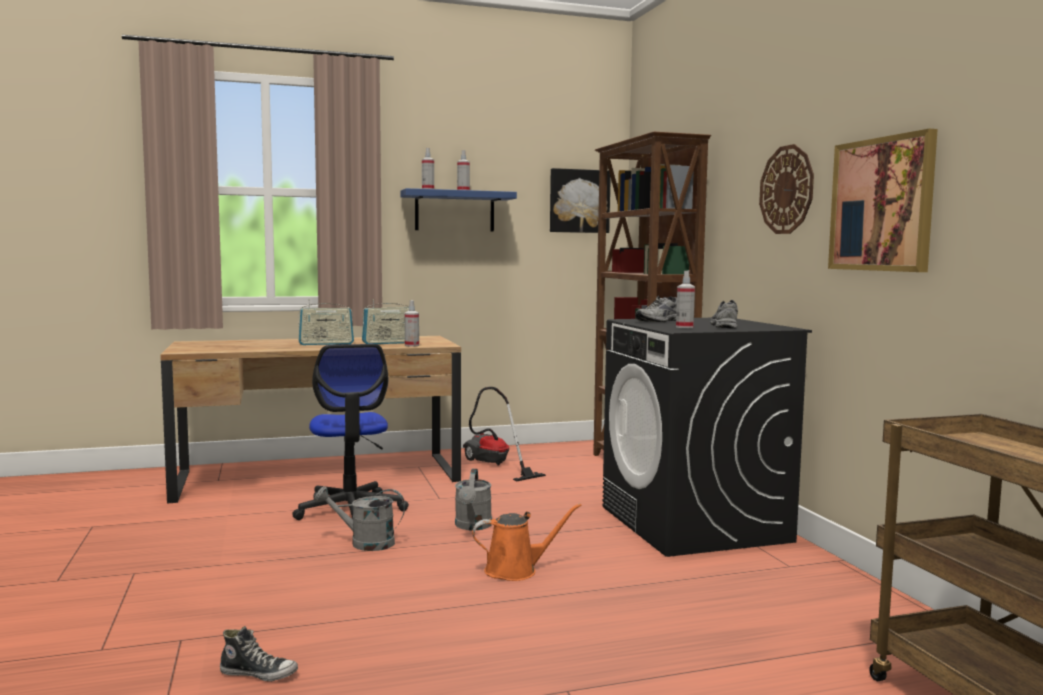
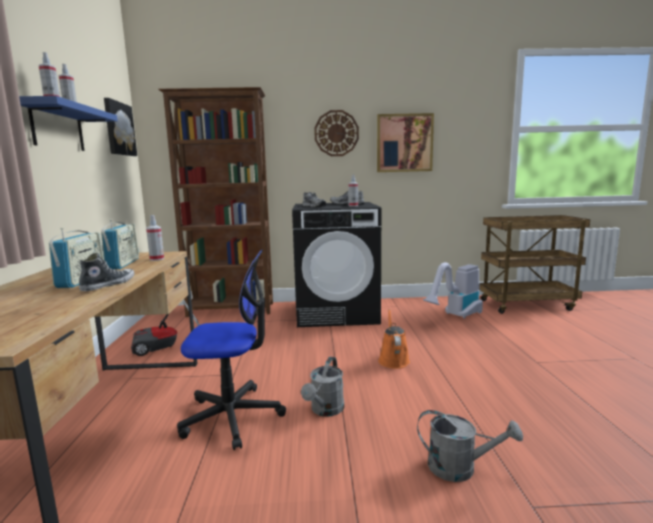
camera: 75 degrees left, 5 degrees up
(259, 674) = (569, 456): shoe -> shoe (108, 285)
(472, 526) = (309, 366): grey watering can -> grey watering can (460, 468)
(786, 622) = (455, 316): none -> vacuum cleaner

